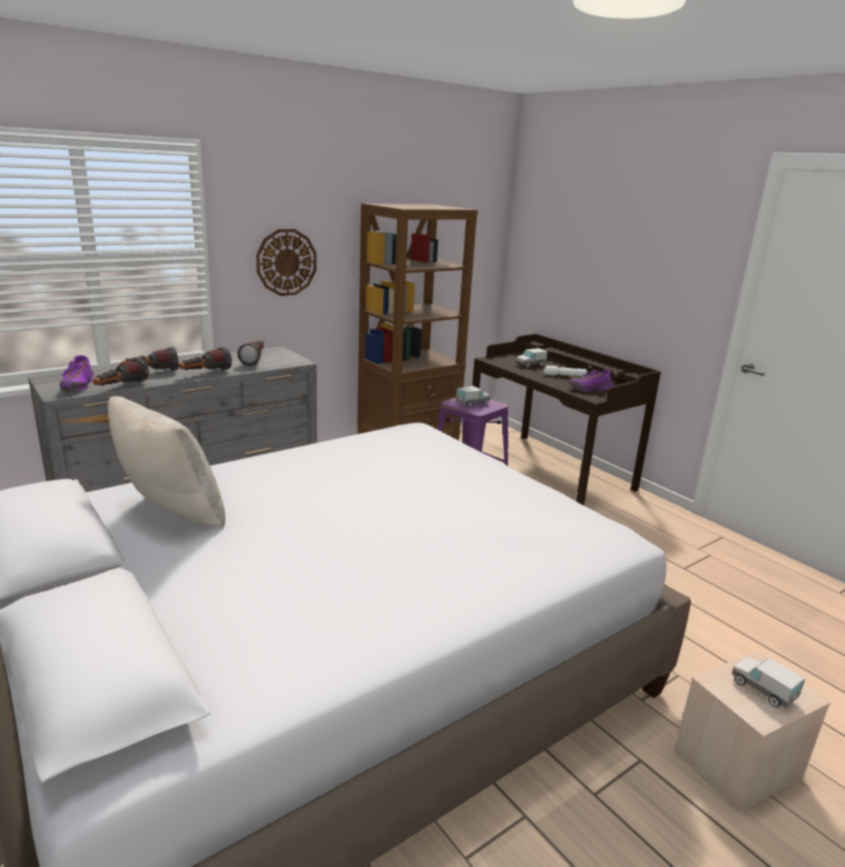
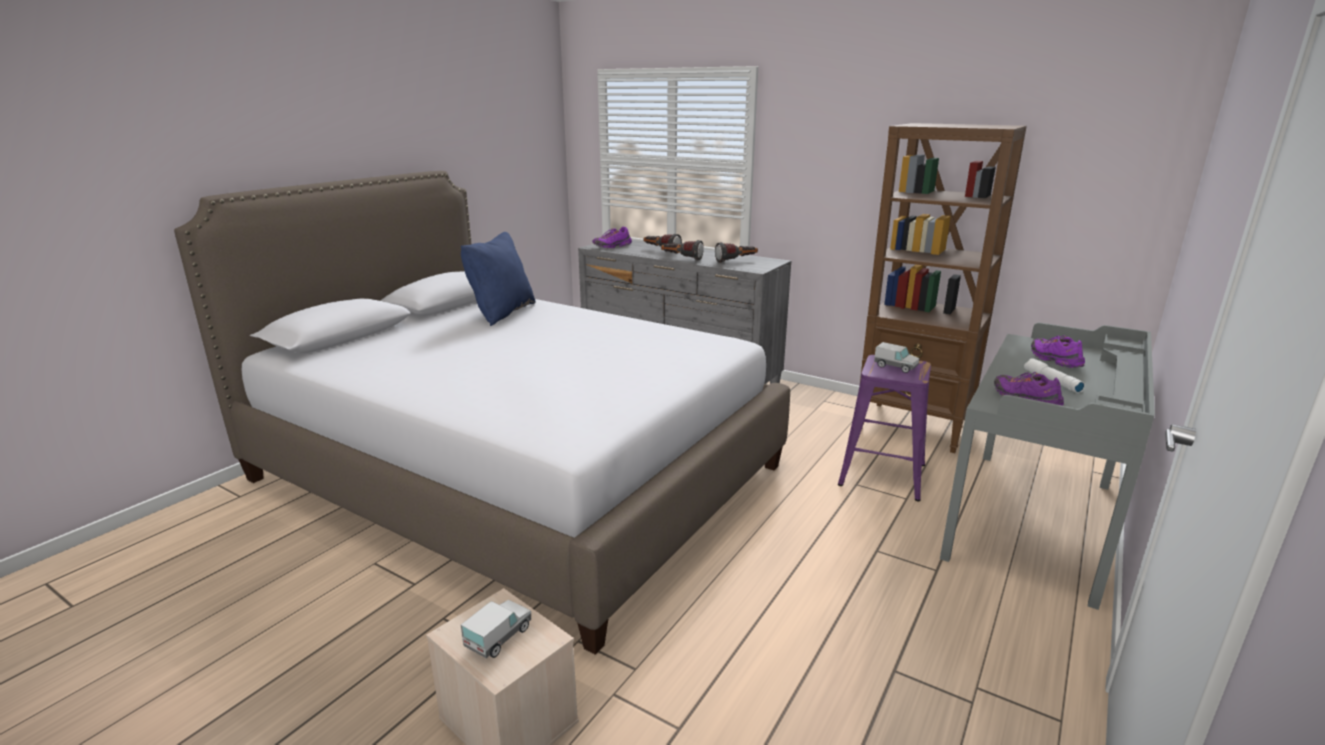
camera: 70 degrees right, 0 degrees up
(120, 387) = (622, 252): flashlight -> none
(170, 513) = (501, 313): beige pillow -> blue pillow
(286, 262) = (823, 181): wall clock -> none
(530, 364) = (1054, 360): toy truck -> purple shoe
(549, 469) = (1033, 520): brown desk -> grey desk

